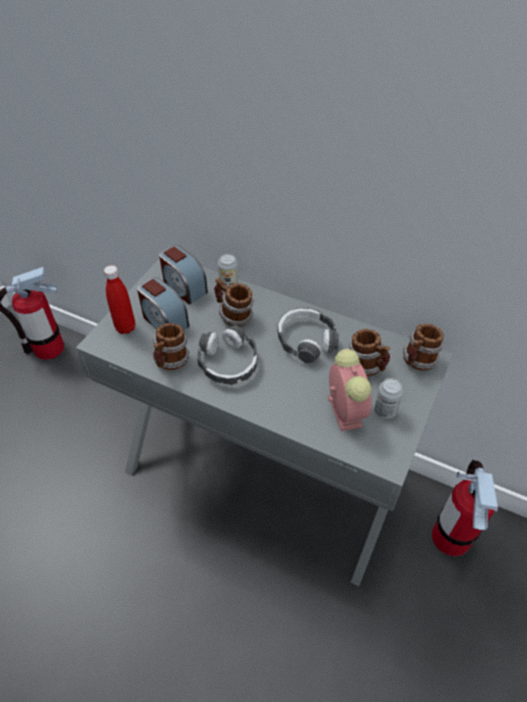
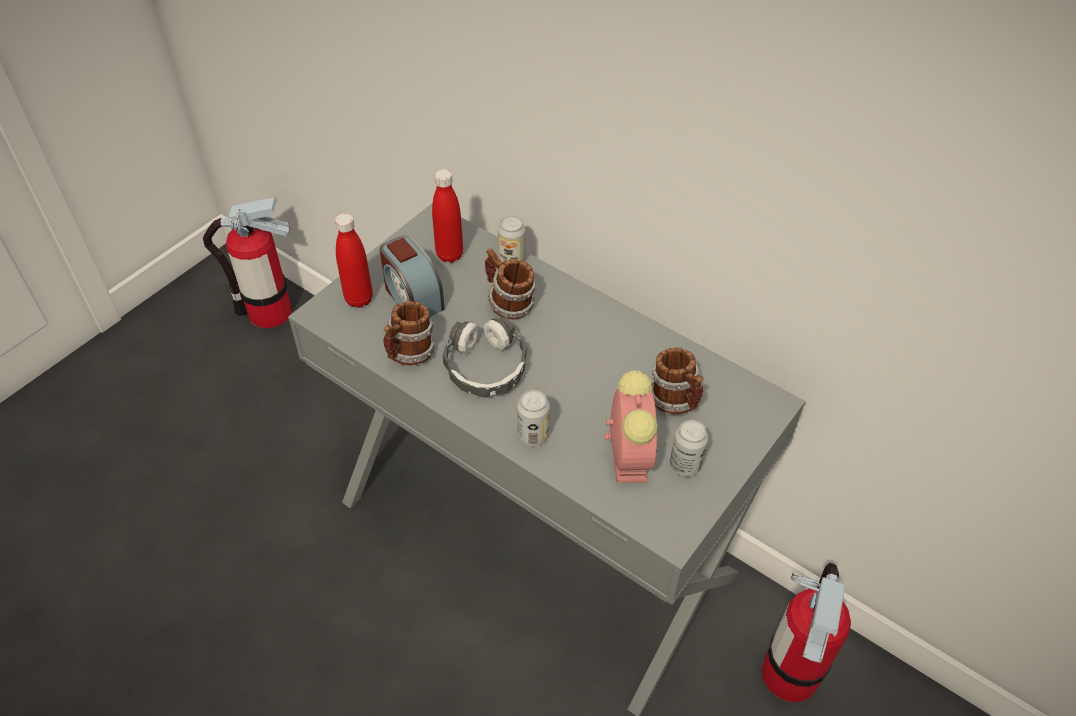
camera: 10 degrees right, 0 degrees up
(184, 288) = (449, 255): alarm clock -> red bottle
(273, 406) = (533, 435): none -> can
(306, 340) = (601, 352): headphones -> none
(418, 362) = (751, 405): mug -> none

